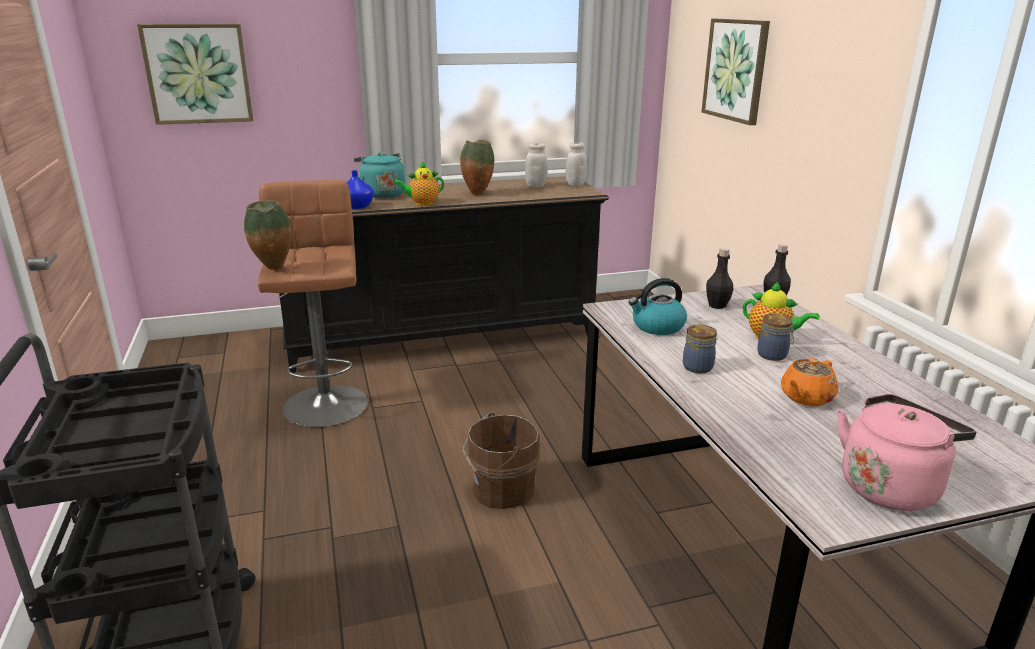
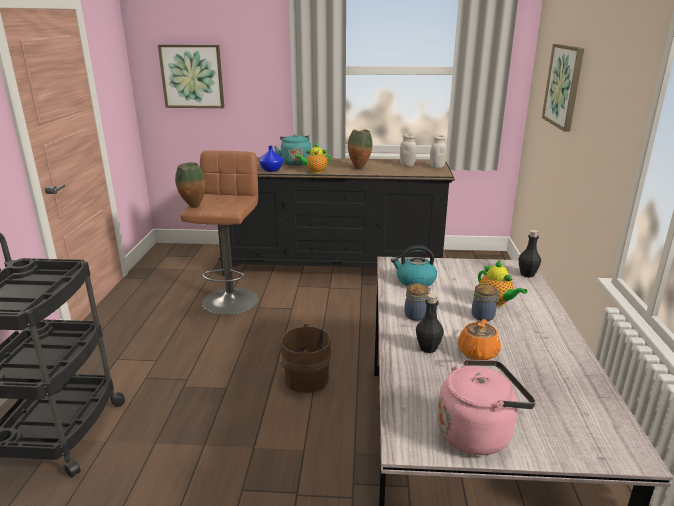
camera: 20 degrees right, 0 degrees up
(717, 305) = (476, 272): black bottle -> black bottle (428, 348)
(806, 397) = (477, 353): orange teapot -> orange teapot turned 45 degrees counterclockwise

